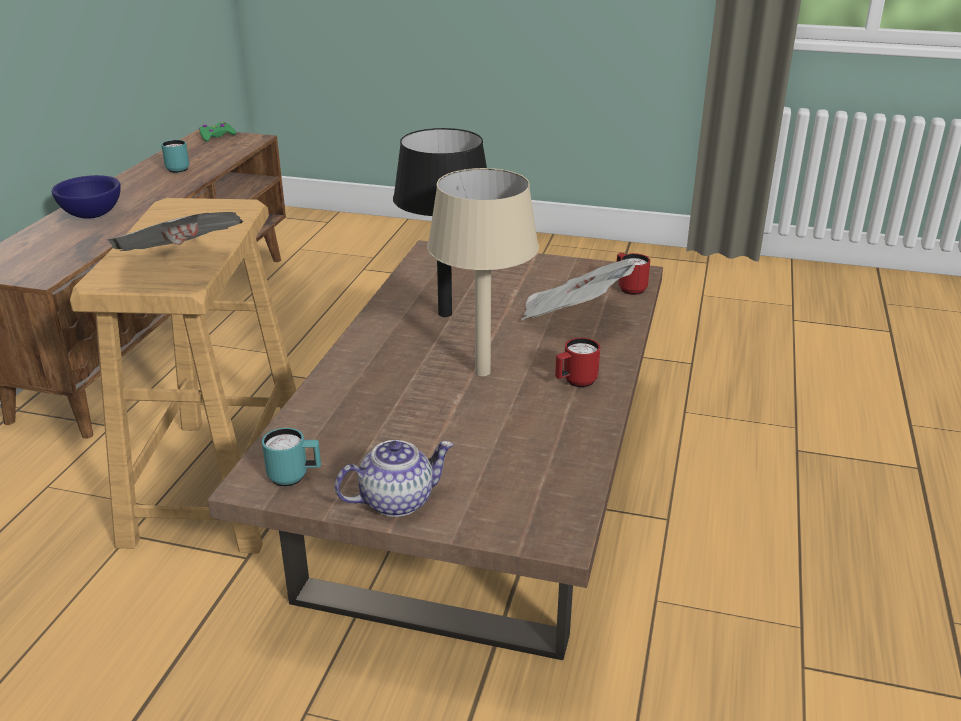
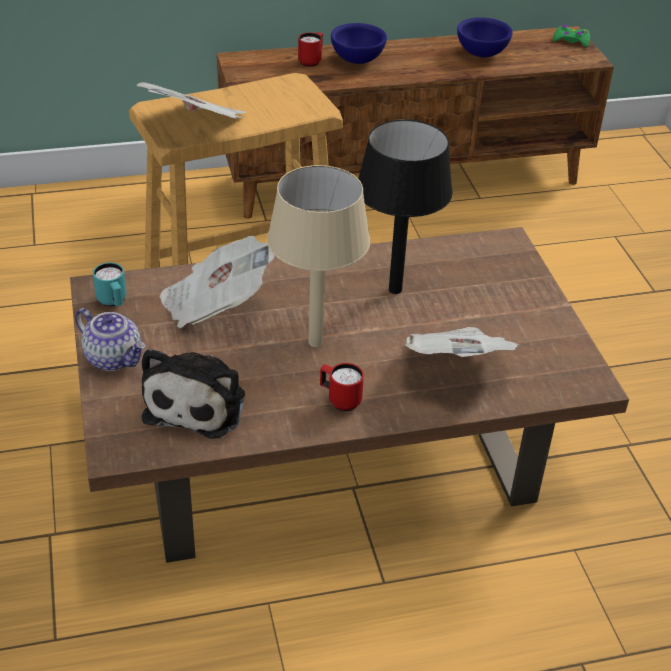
camera: 60 degrees right, 10 degrees up
(176, 168) = (480, 54): turquoise mug -> blue bowl
(370, 411) = (215, 305): none -> newspaper
(519, 462) = (198, 403): none -> plush toy
(629, 288) = (552, 387): red mug -> red mug (311, 61)

